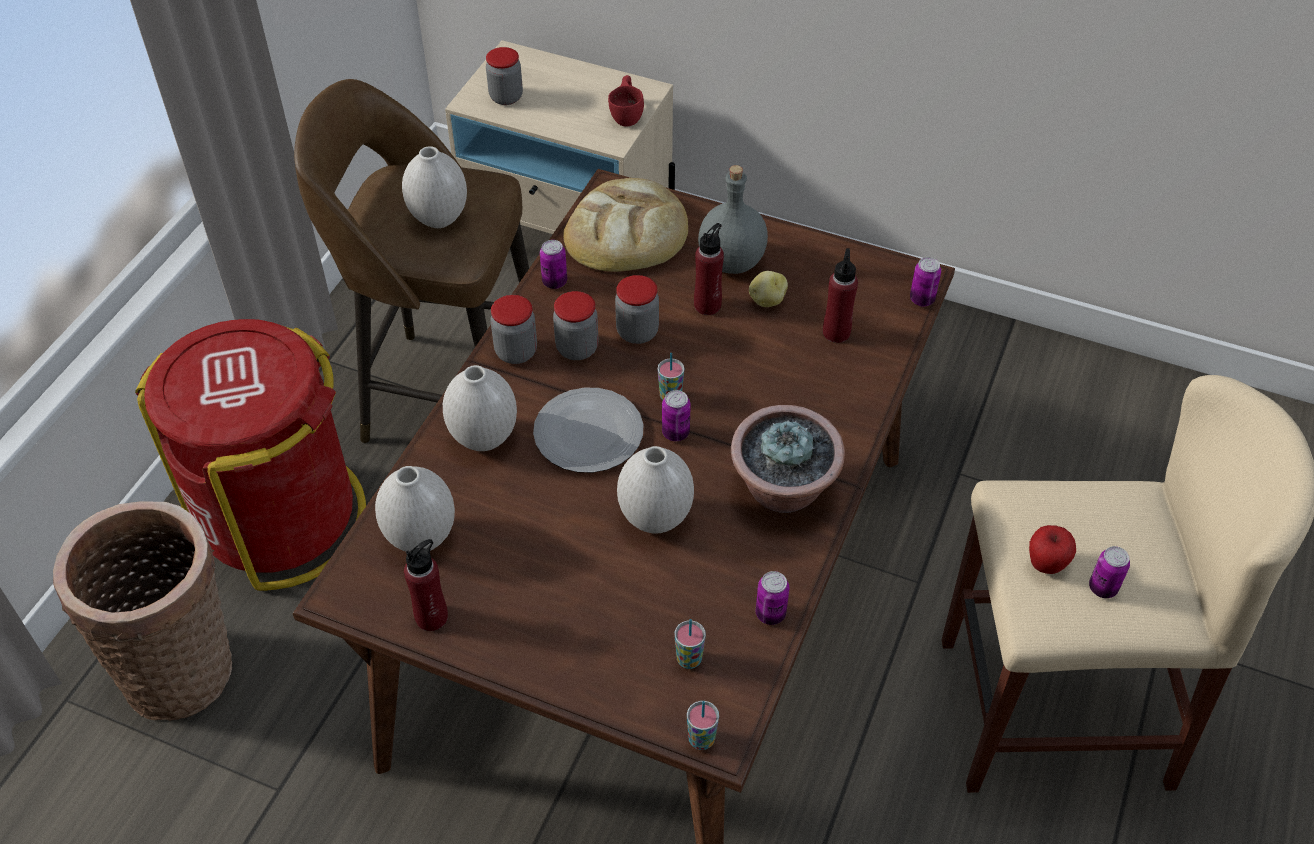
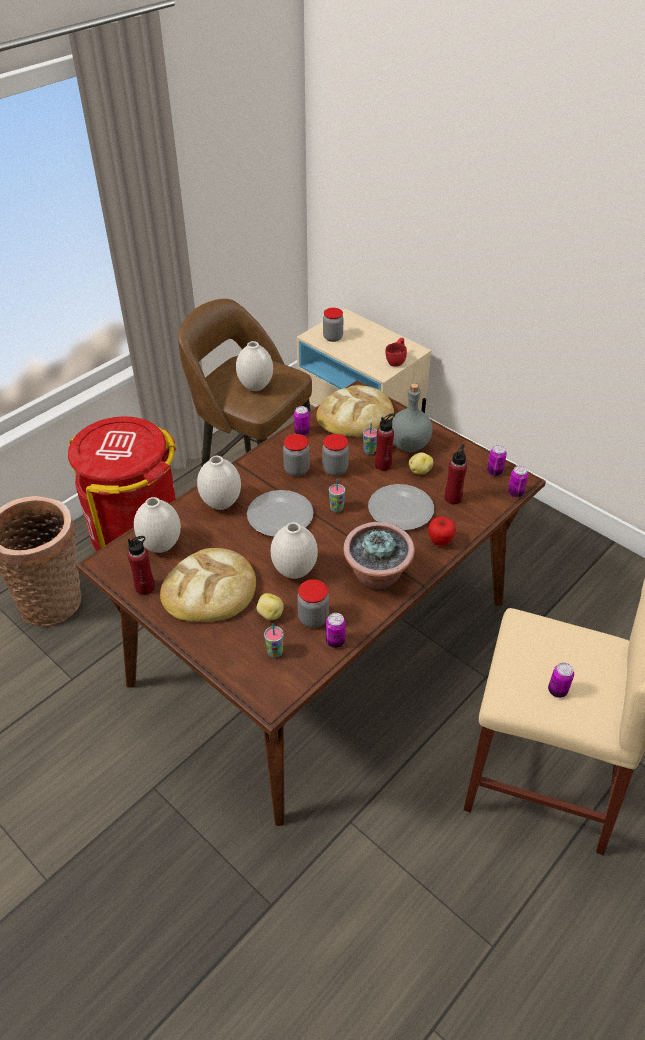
camera: 20 degrees right, 5 degrees down
(516, 352) = (262, 463): jar -> jar (313, 618)
(538, 589) = (210, 589): none -> bread
(652, 601) = (270, 614): none -> potato
(675, 433) = (330, 528): can -> can (494, 472)
(701, 740) = (259, 698): cup -> cup (369, 451)
(769, 371) = (401, 509): none -> plate
(1045, 564) = (526, 666): apple -> apple (440, 541)

